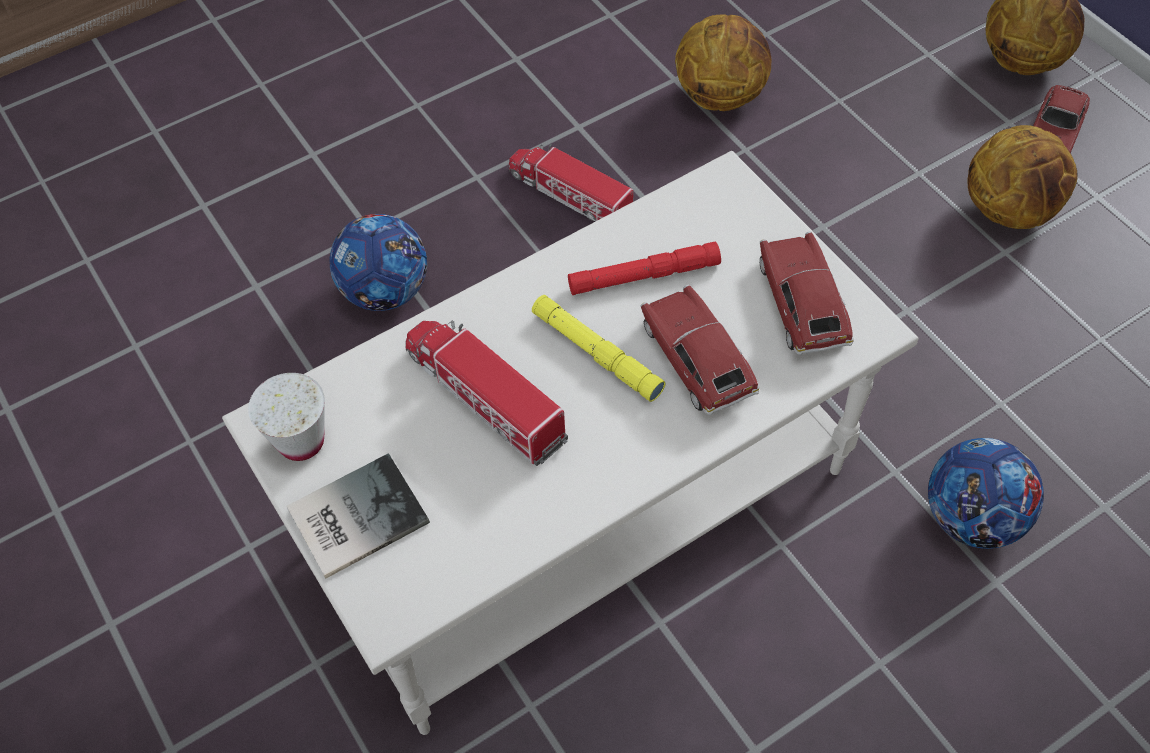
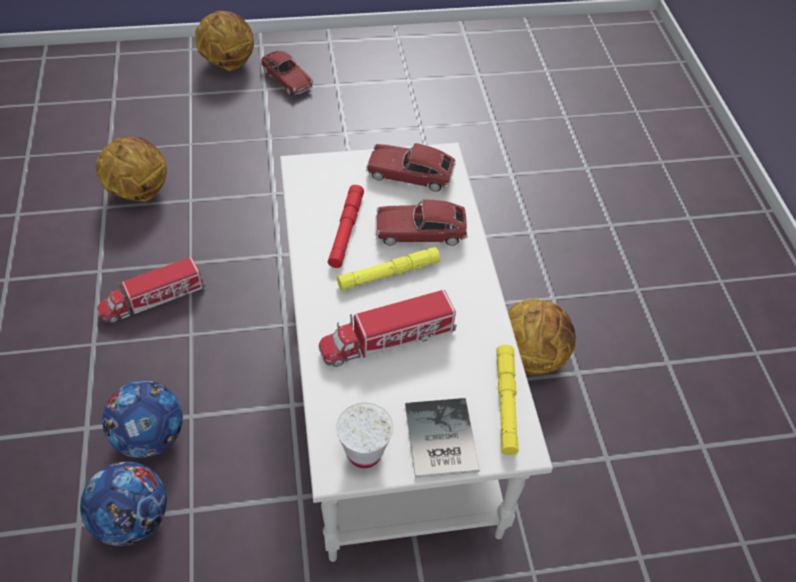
camera: 70 degrees left, 5 degrees down
(450, 574) = (506, 402): none -> yellow flashlight
(971, 518) = (492, 223): football -> football (132, 520)
(1010, 210) = (321, 117): basketball -> basketball (531, 357)

